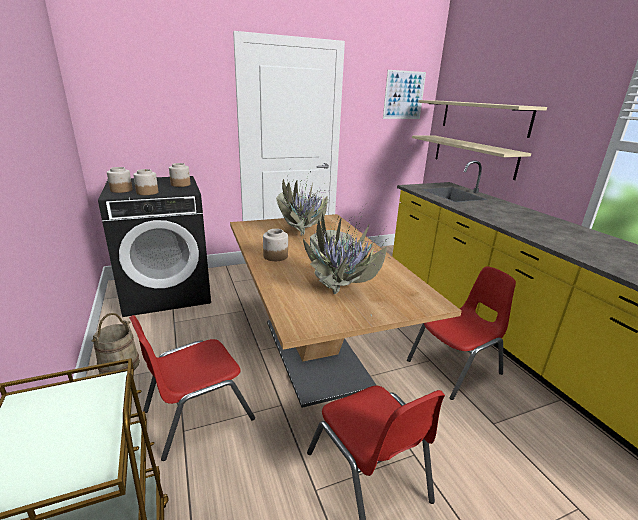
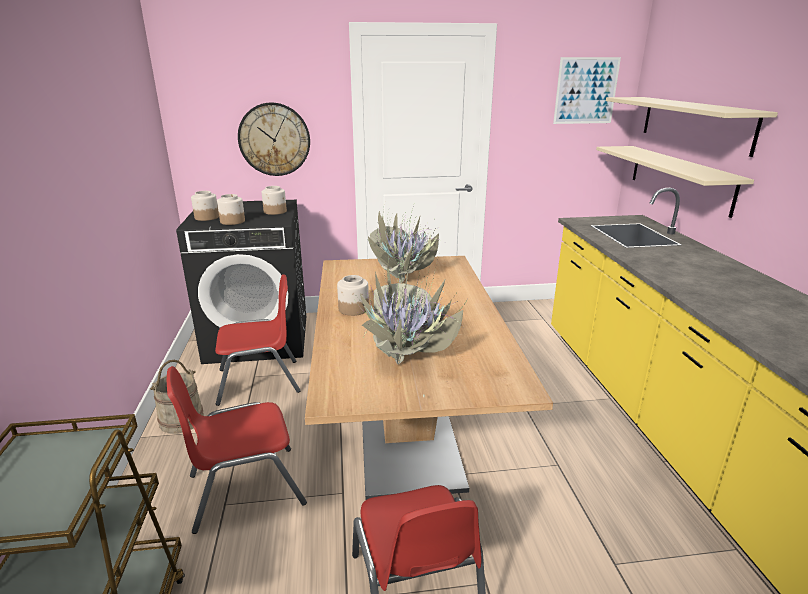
camera: 15 degrees right, 0 degrees up
(172, 125) = (274, 139): none -> wall clock
(455, 368) = (590, 480): red chair -> red chair (259, 381)

